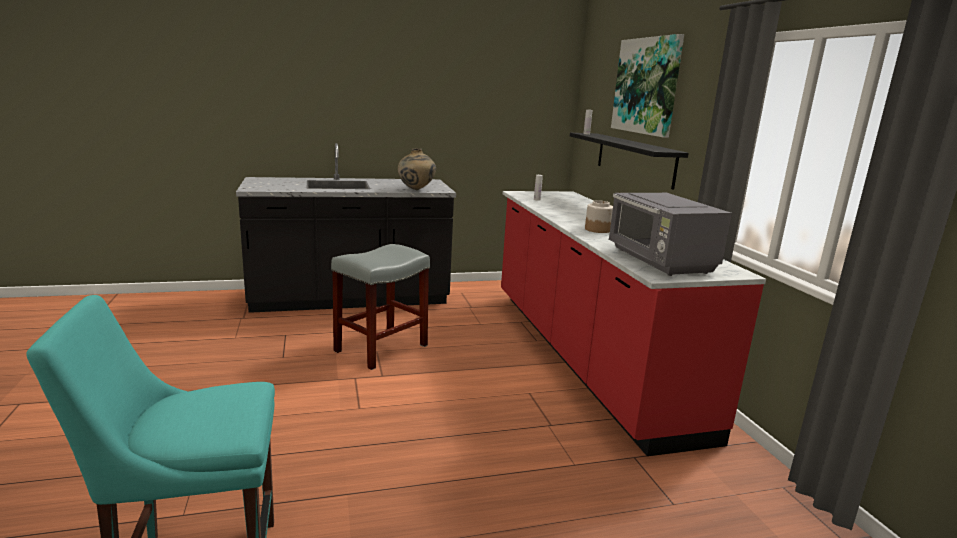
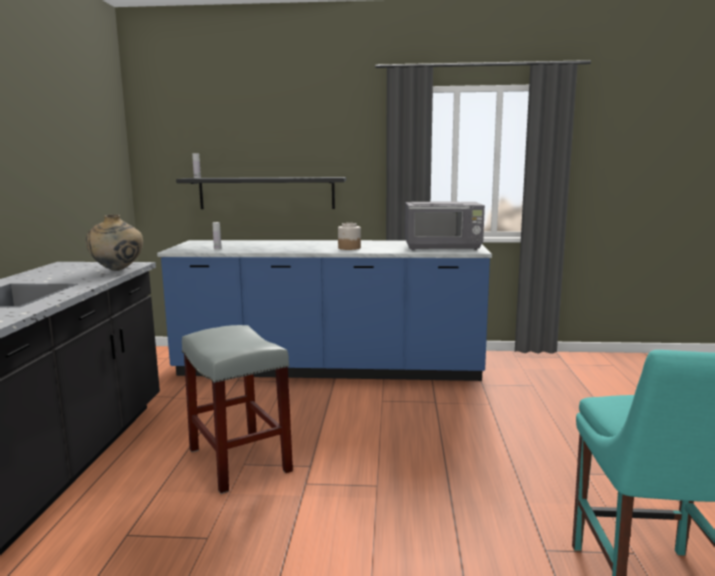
camera: 70 degrees left, 5 degrees down
(584, 356) = (329, 369): red counter -> blue counter
(646, 86) = (268, 127): picture -> none

